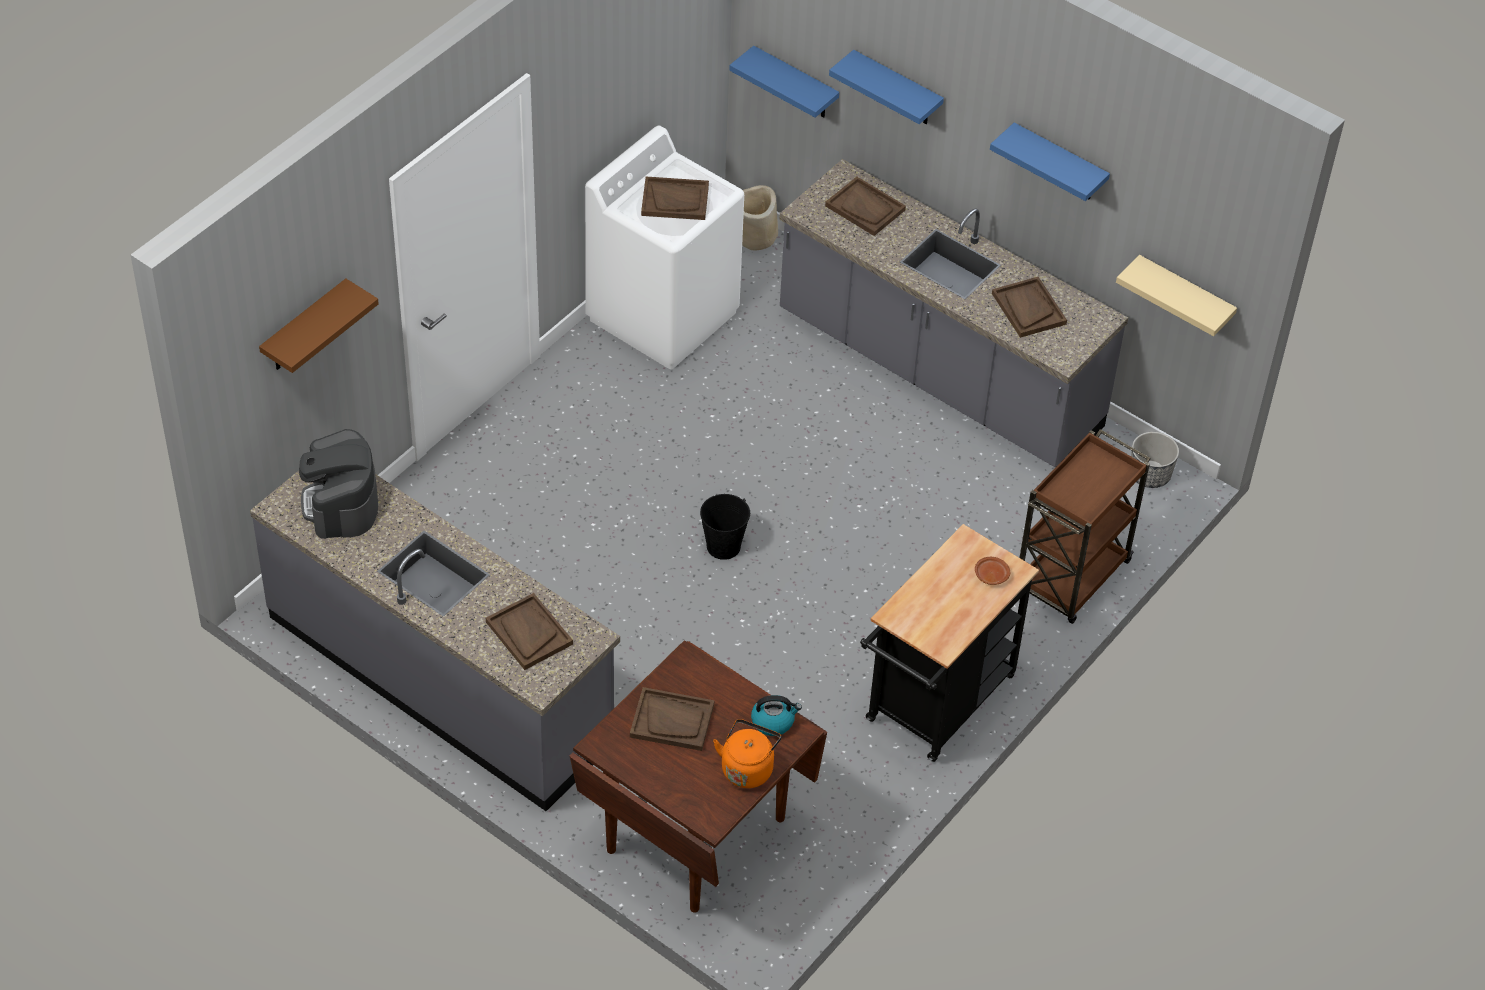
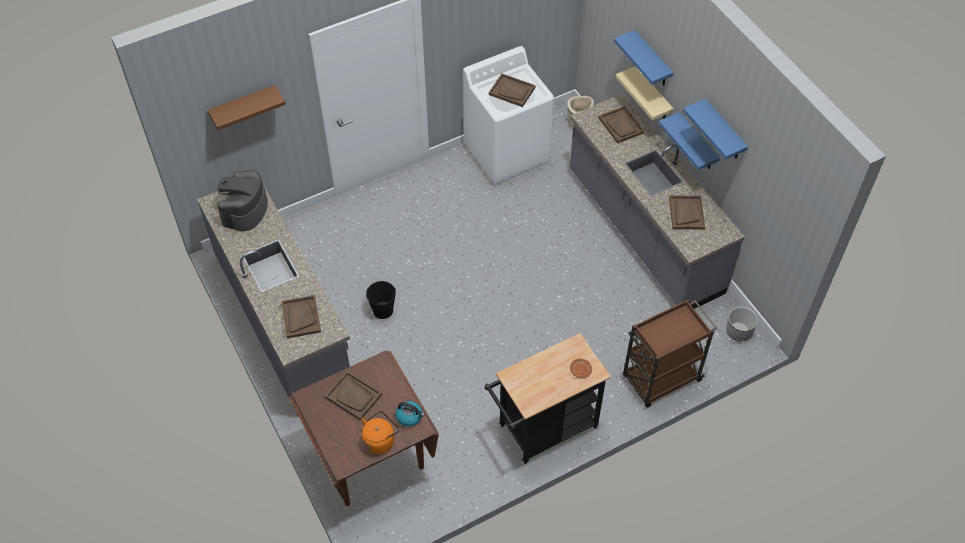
camera: 25 degrees right, 5 degrees up
(723, 546) = (472, 295): black bucket -> black bucket (383, 310)
(795, 84) = (607, 42): blue shelf -> blue shelf (697, 143)
(1184, 296) = (776, 235): beige shelf -> beige shelf (653, 96)

